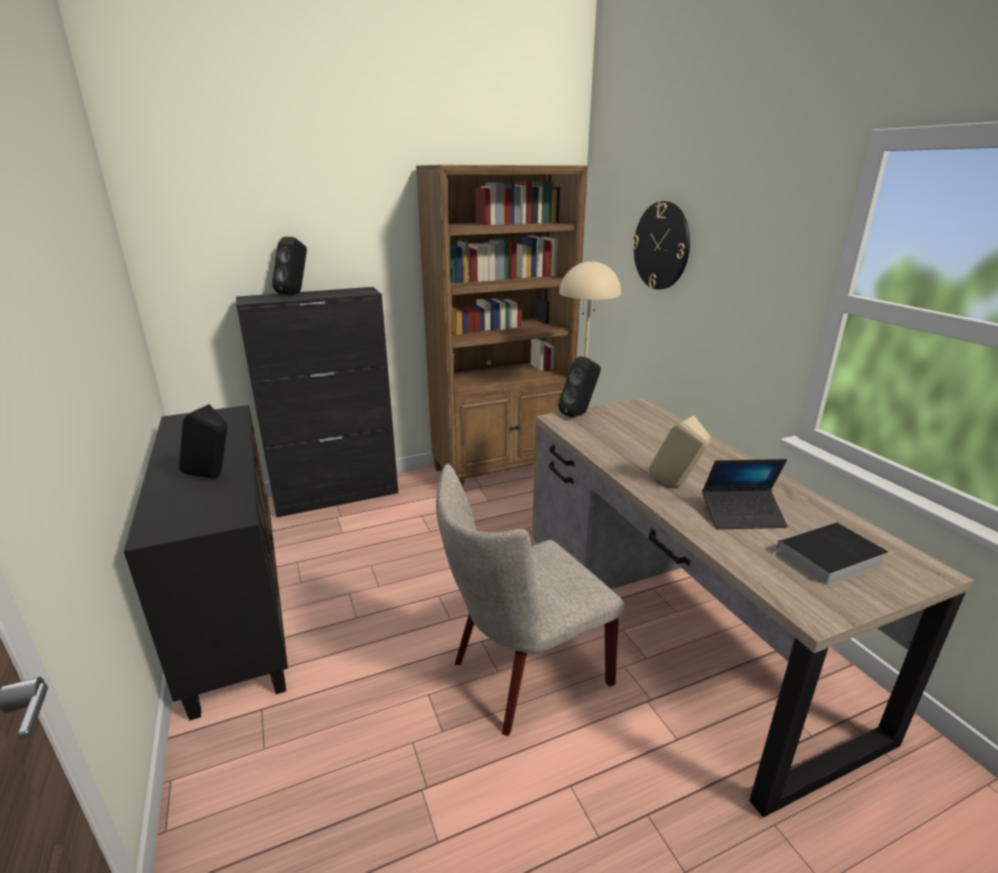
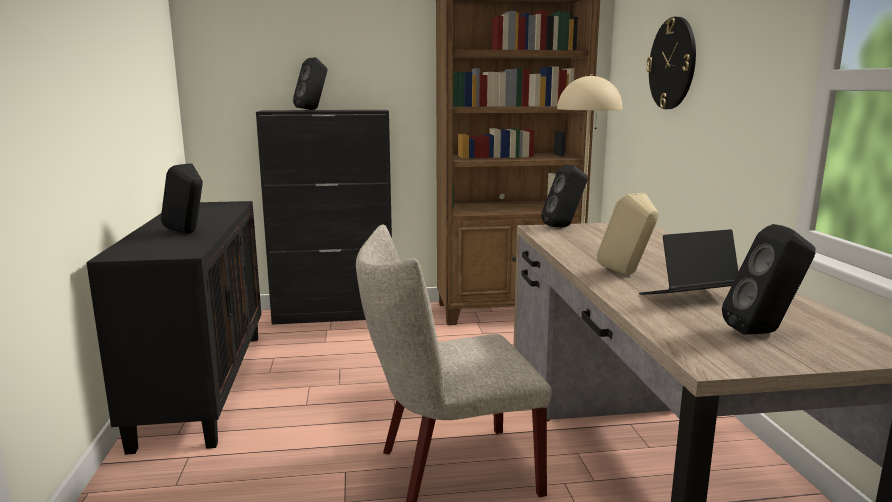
camera: 15 degrees right, 10 degrees down
(742, 516) = (687, 298): laptop -> laptop turned 150 degrees clockwise
(827, 559) = (764, 332): book -> black speaker

